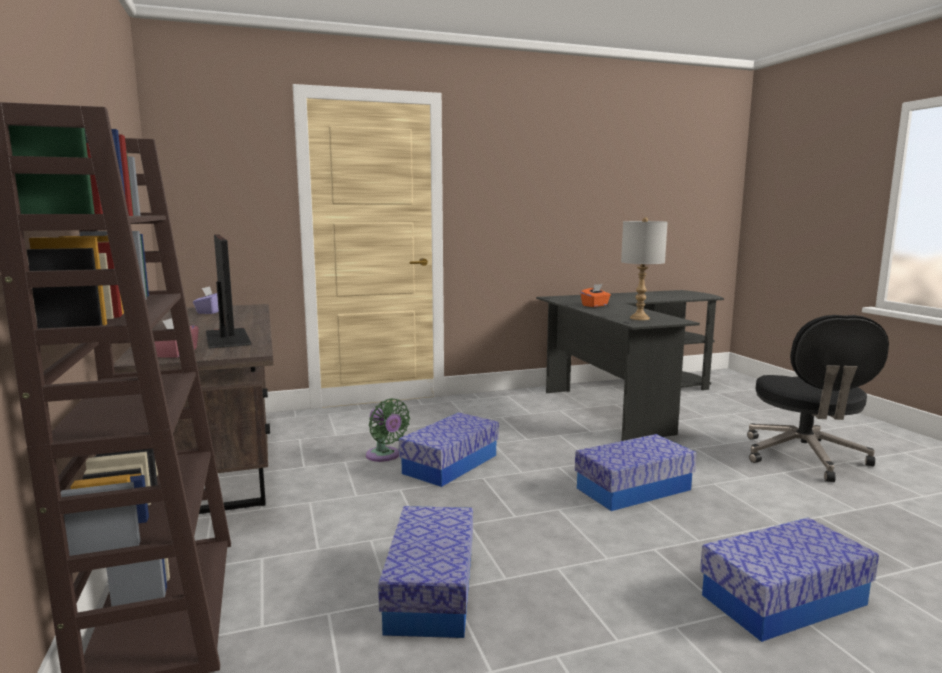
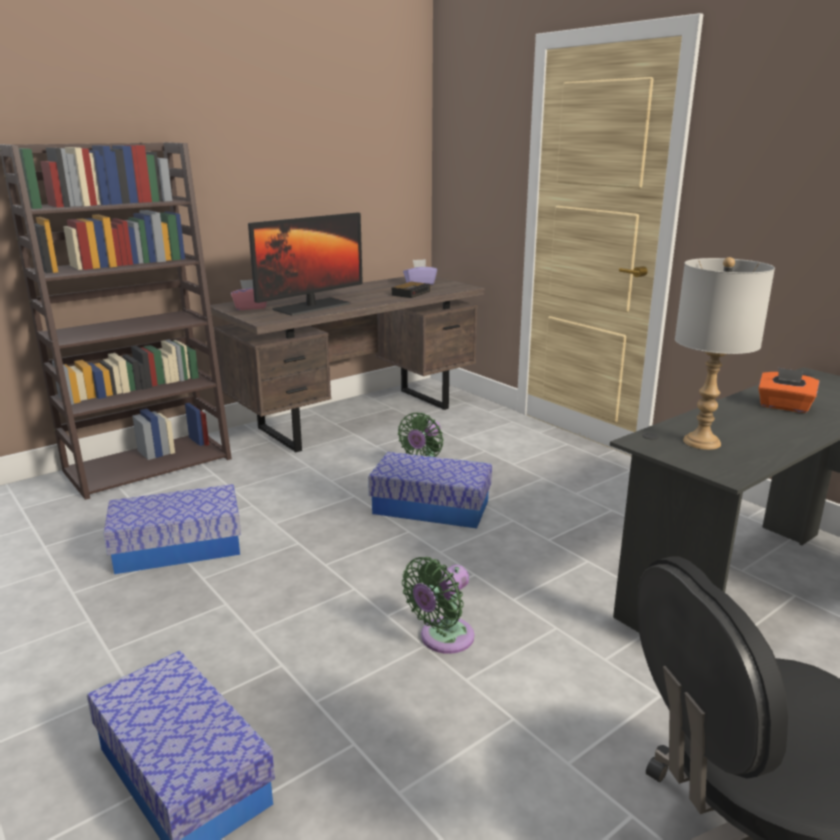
camera: 70 degrees right, 10 degrees up
(243, 316) = (411, 293): none -> alarm clock
(633, 489) = (442, 639): storage box -> green fan

